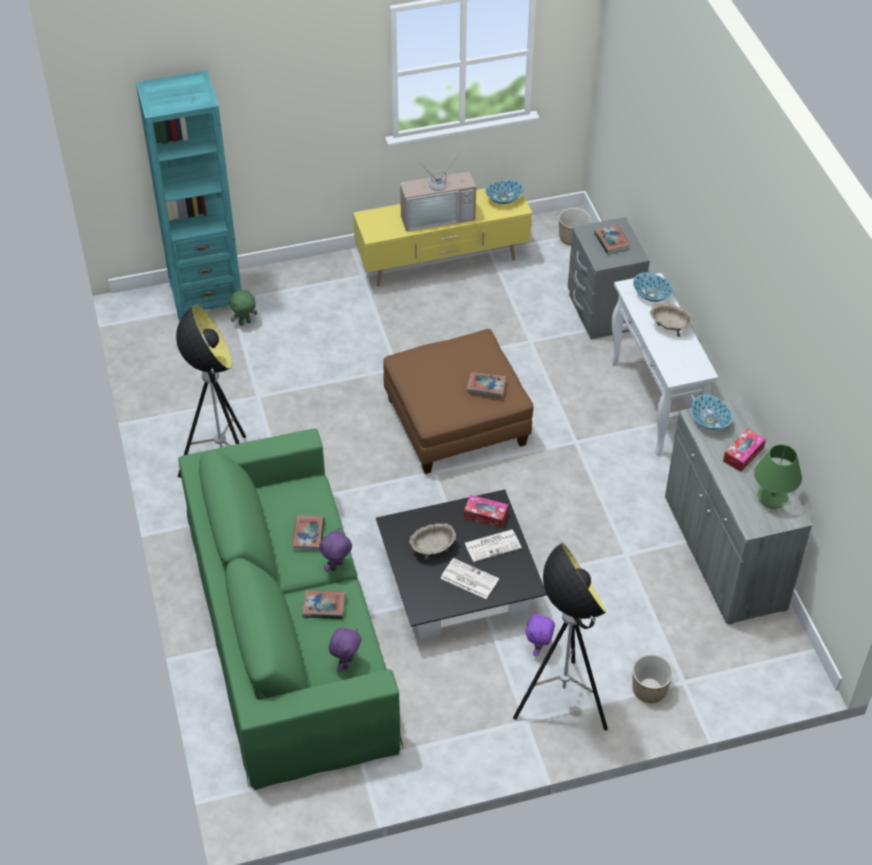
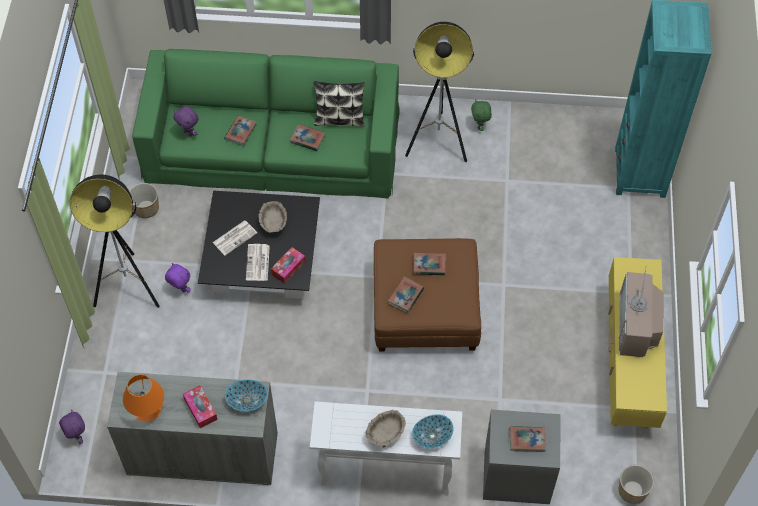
camera: 110 degrees right, 10 degrees up
(245, 322) = (597, 191): green plush toy -> green plush toy (480, 126)
(265, 514) = (339, 119): none -> pillow
(337, 567) = (273, 150): purple plush toy -> purple plush toy (77, 436)
(438, 378) = (429, 265): none -> book
(503, 199) = (644, 390): bowl -> none
(649, 689) = (111, 347): planter -> planter (146, 208)
(772, 497) = (148, 410): green table lamp -> orange table lamp

